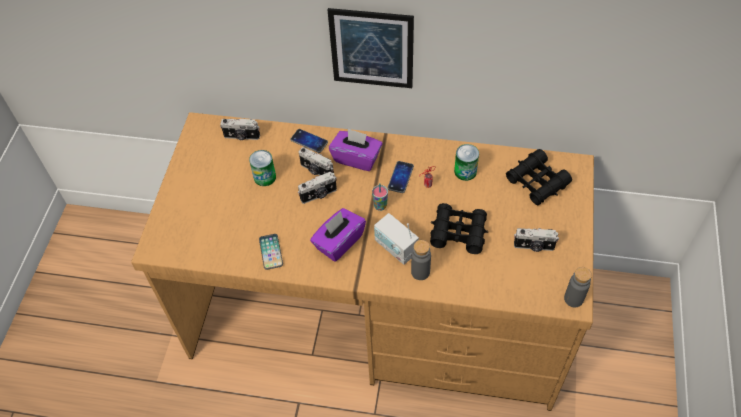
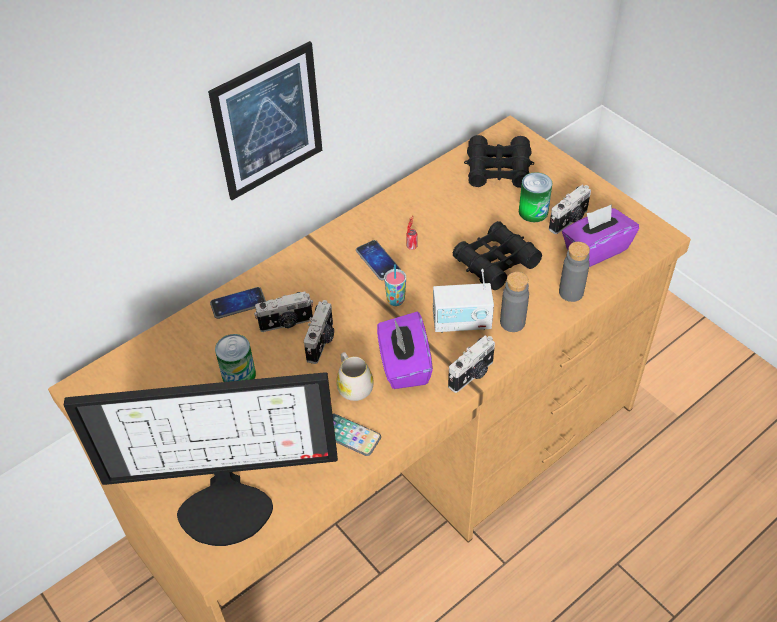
camera: 50 degrees left, 5 degrees down
(186, 231) = (227, 503): none -> monitor
(241, 137) = (154, 360): camera -> camera (472, 375)
(304, 230) = (353, 385): none -> white mug
(356, 158) = (311, 279): purple tissue box -> purple tissue box (595, 249)
(465, 171) = (428, 209): can -> can (533, 211)
(573, 299) = (654, 233): grey bottle -> grey bottle (571, 292)

